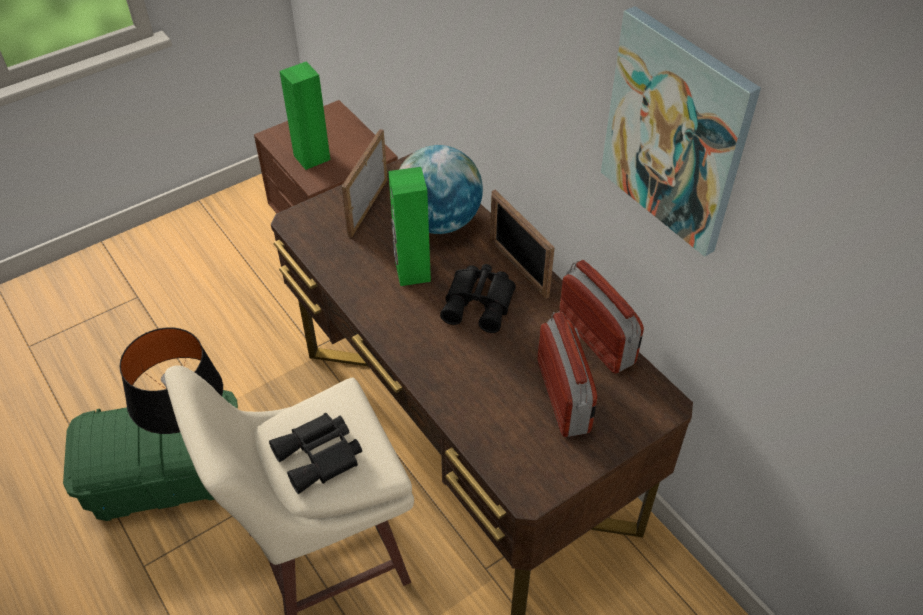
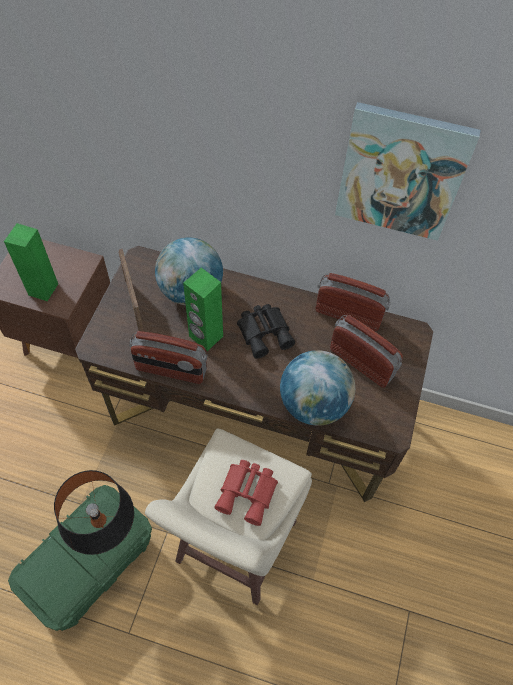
camera: 40 degrees left, 10 degrees up
(320, 457) = (248, 493): black binoculars -> red binoculars
(346, 282) = (171, 370): none -> radio
(464, 404) = (313, 404): none -> globe
(518, 268) = (266, 295): picture frame -> none

